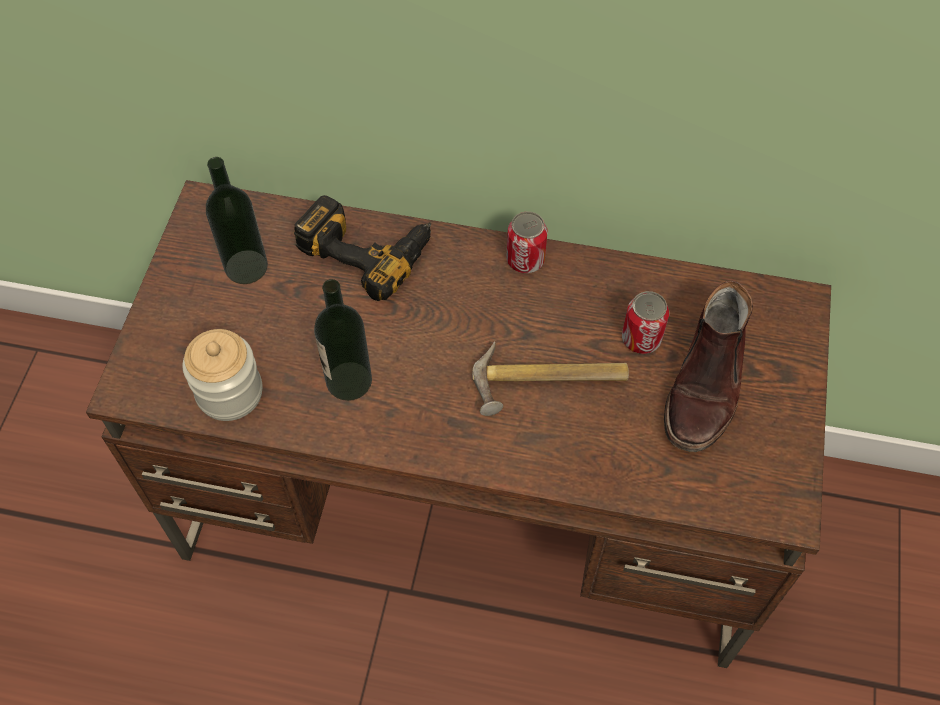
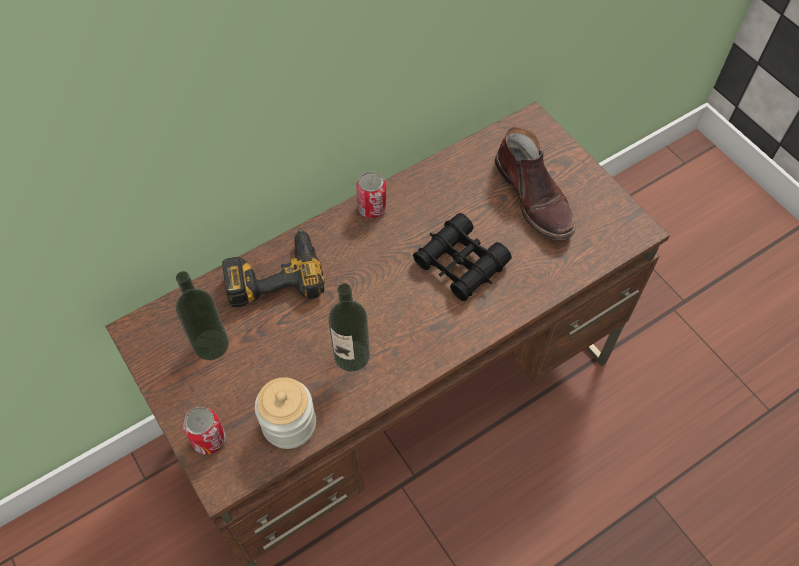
camera: 45 degrees left, 0 degrees up
(549, 384) = (460, 264): hammer -> black binoculars
(641, 338) = (478, 201): can -> can (209, 439)

